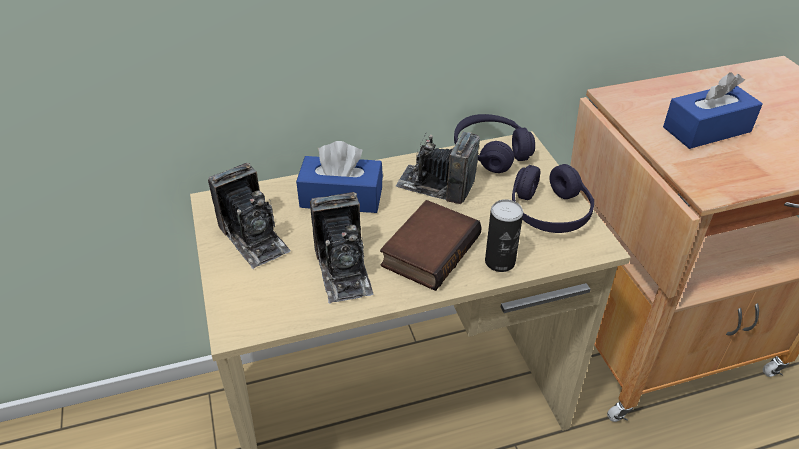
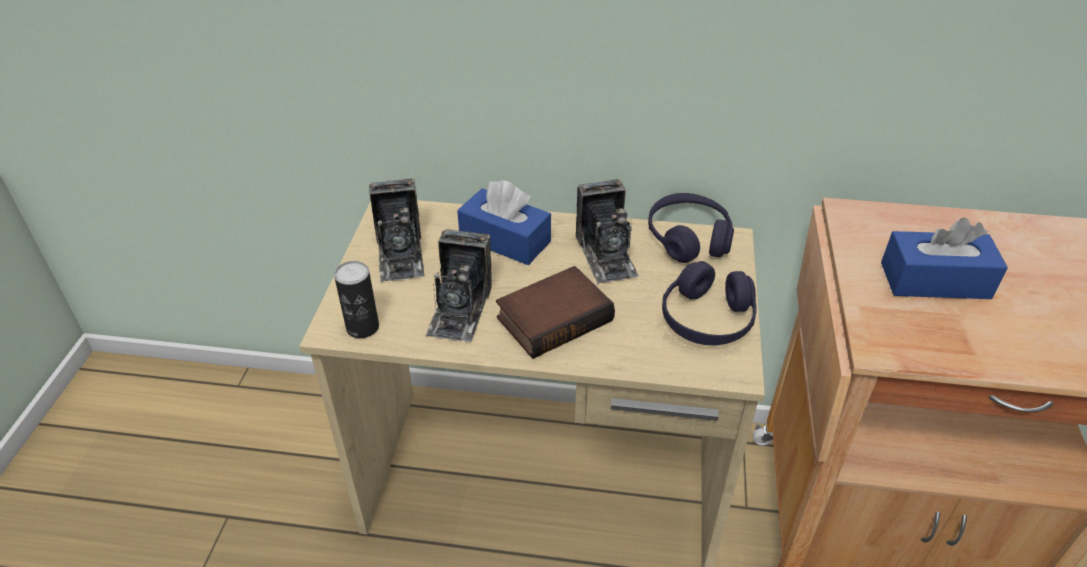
camera: 25 degrees right, 0 degrees up
(435, 185) = (606, 255): camera -> camera turned 150 degrees counterclockwise
(500, 261) = (617, 352): can -> can (362, 327)

